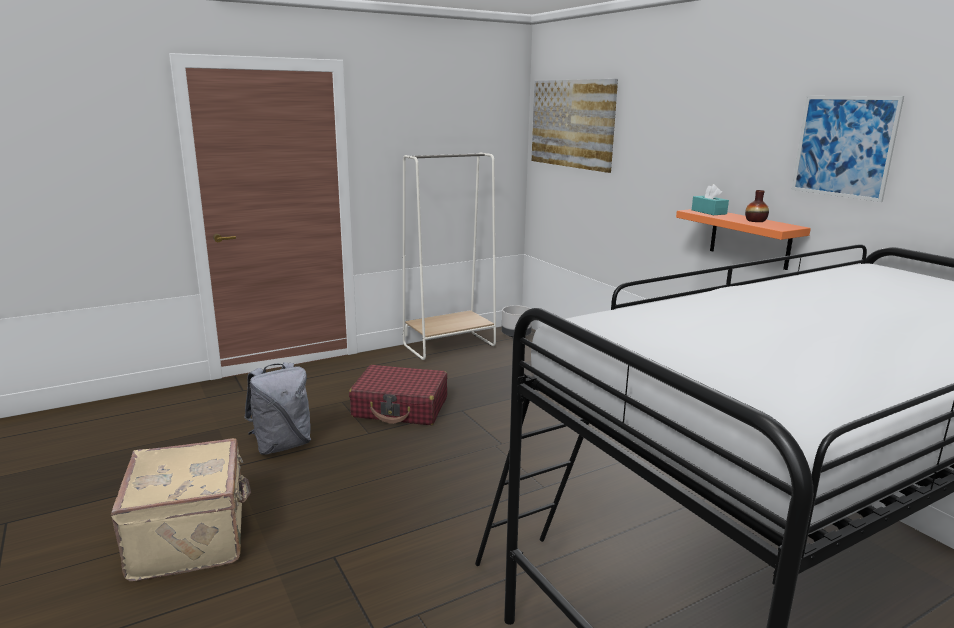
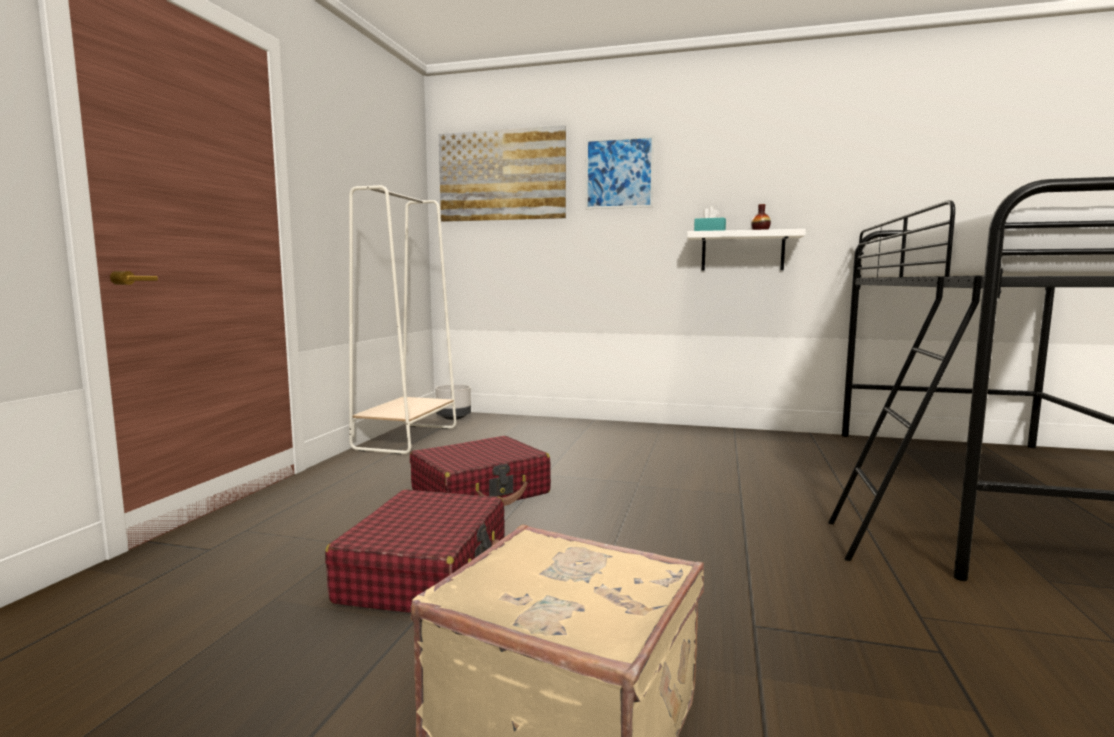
camera: 45 degrees left, 10 degrees down
(282, 445) = (426, 572): grey backpack -> red suitcase
(750, 238) = (742, 251): orange shelf -> white shelf
(844, 146) = (821, 164): picture -> picture (619, 173)

